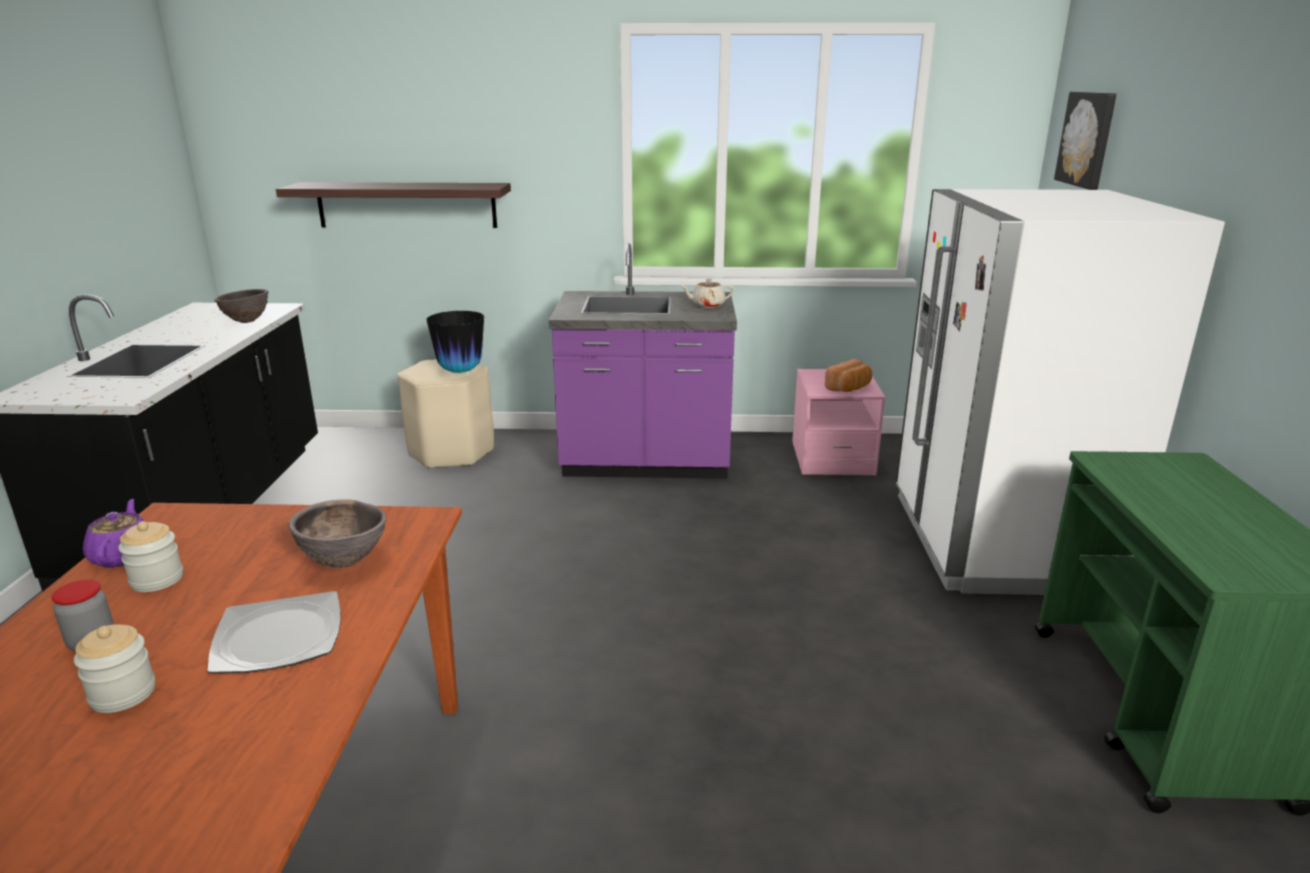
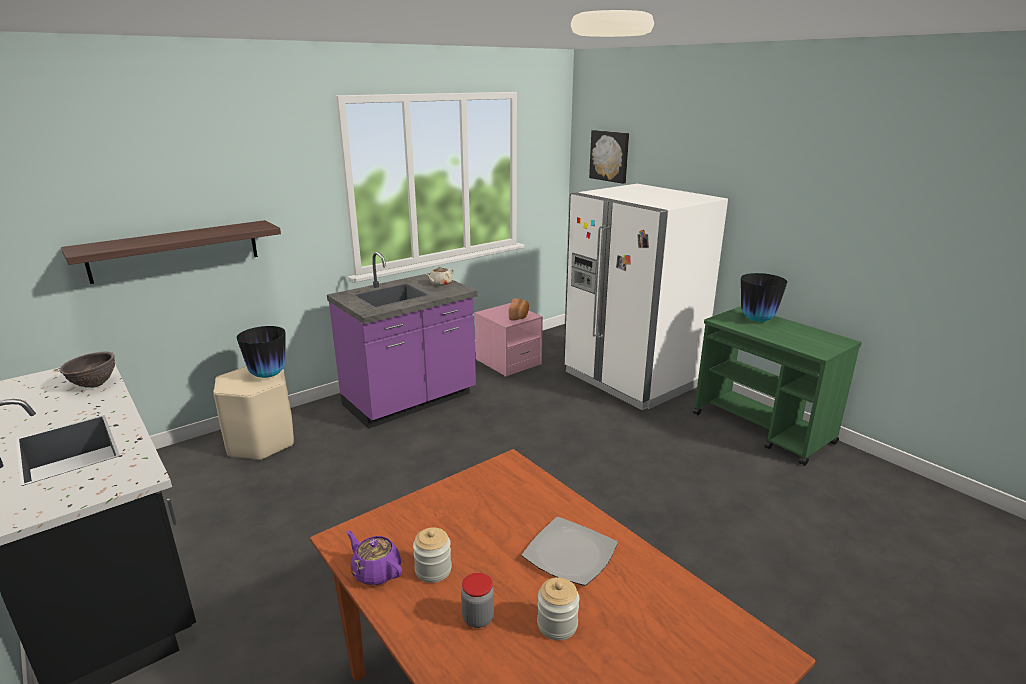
camera: 40 degrees left, 0 degrees up
(345, 562) = (519, 504): brown bowl -> none
(1188, 482) = (757, 320): none -> vase

